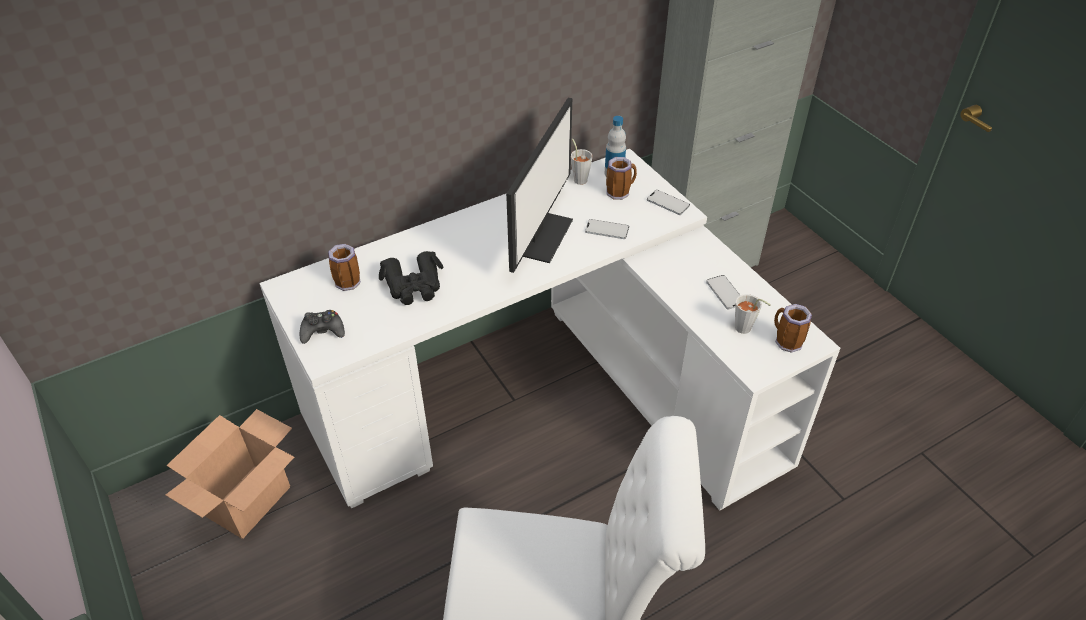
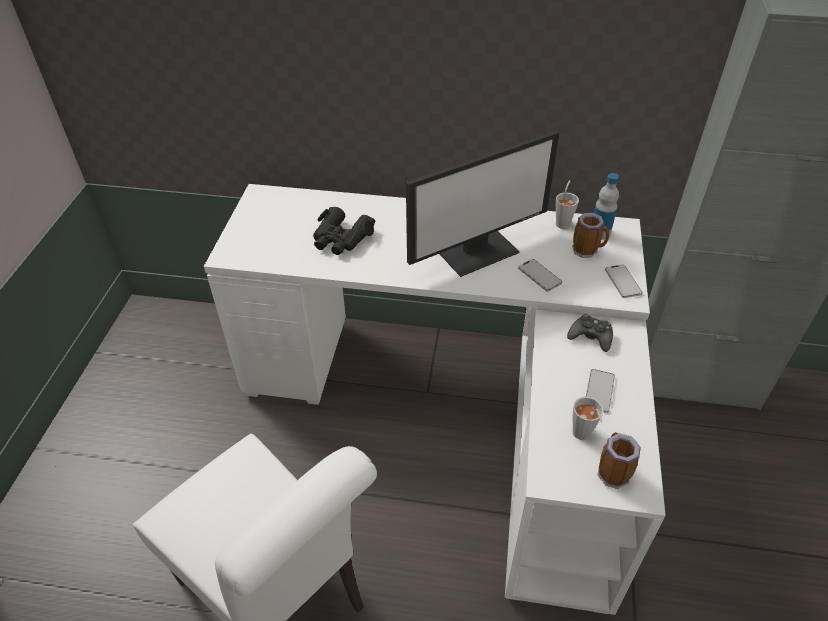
camera: 40 degrees right, 0 degrees up
(249, 500) = (196, 348): cardboard box -> none
(322, 331) = (247, 237): black game controller -> black game controller (590, 337)
(347, 280) = (302, 211): mug -> none

